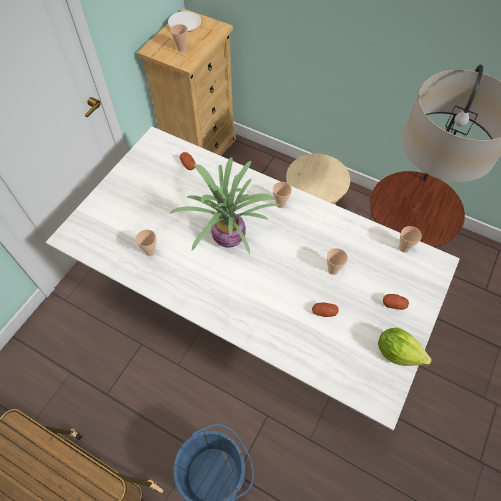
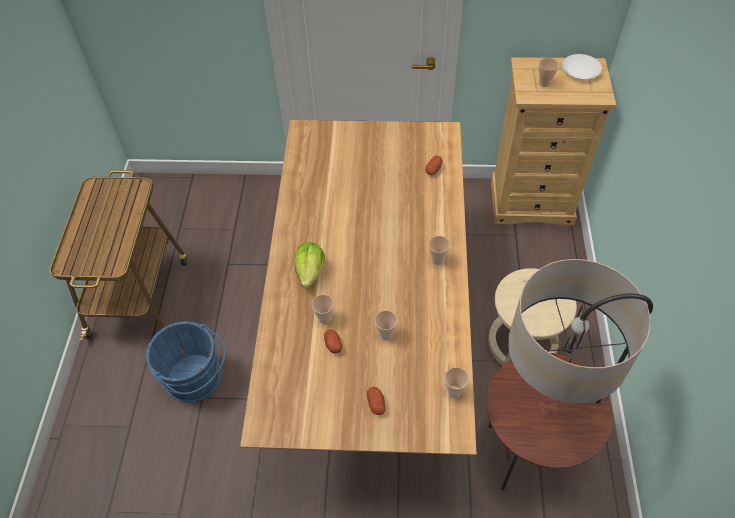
camera: 65 degrees right, 5 degrees down
(150, 251) = (321, 188): cup -> cup (324, 319)
(229, 236) = (373, 236): potted plant -> none
(250, 309) = (370, 335): white dining table -> brown dining table
(397, 352) = (322, 424): lettuce -> lettuce (310, 272)

